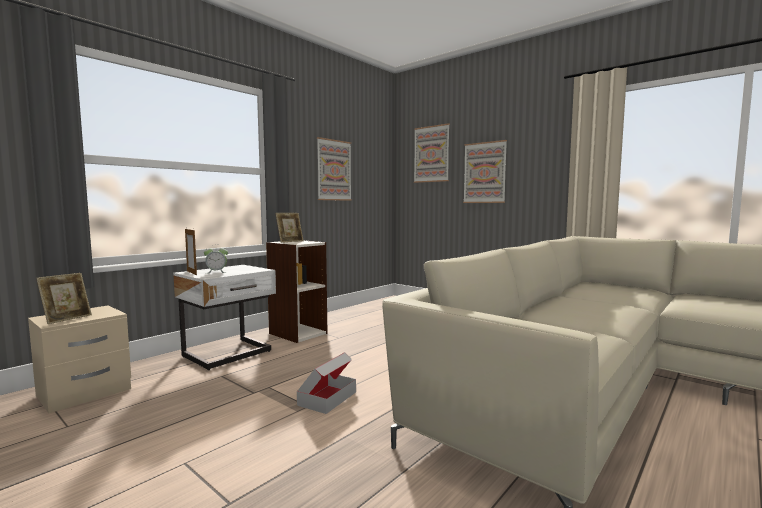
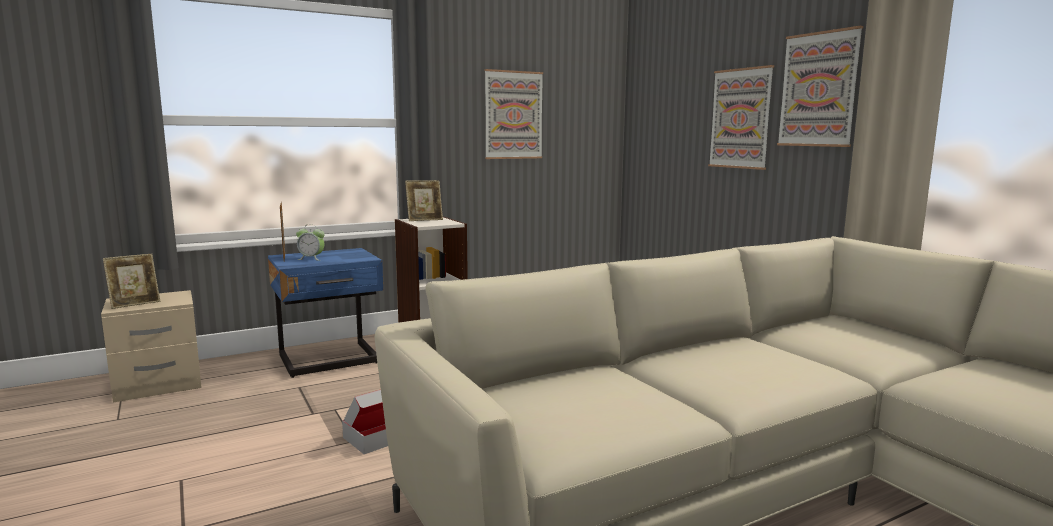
camera: 20 degrees right, 5 degrees up
(229, 354) = (330, 361): white nightstand -> blue nightstand
(431, 154) = (671, 85): picture -> picture (818, 89)

